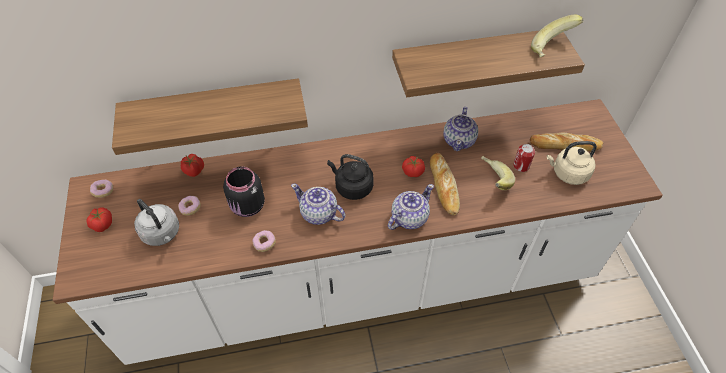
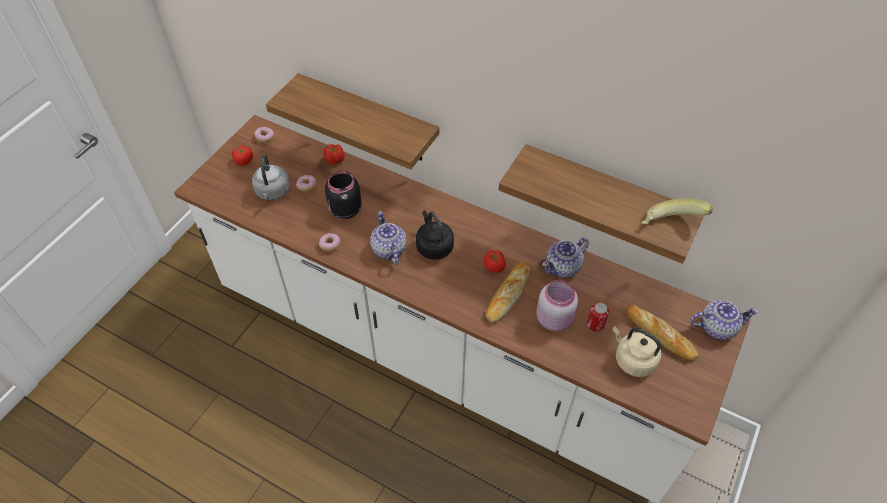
camera: 40 degrees right, 0 degrees up
(408, 218) = (452, 299): teapot -> teapot (716, 327)
(492, 181) = (554, 318): banana -> pink jar

